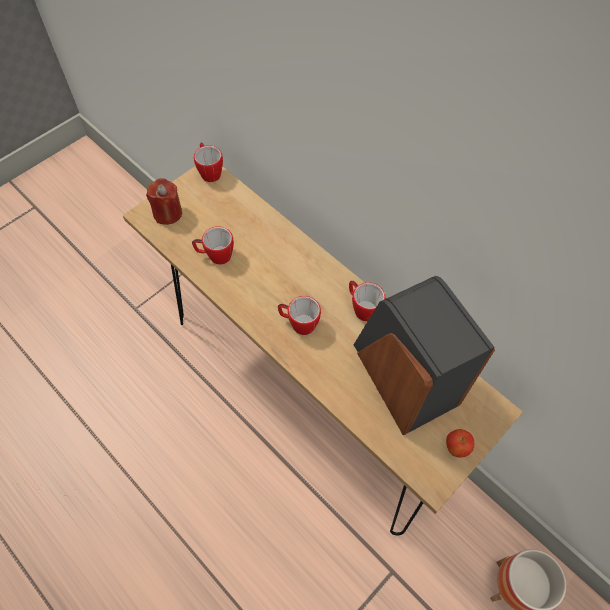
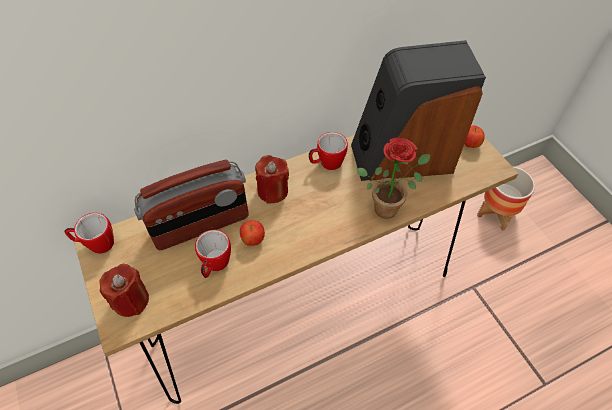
camera: 70 degrees left, 5 degrees down
(250, 274) = (253, 239): none -> apple
(251, 232) = (201, 225): none -> radio
(298, 323) = (325, 214): mug -> none
(309, 273) = (273, 191): none -> red candle
(331, 378) = (389, 206): none -> potted plant

